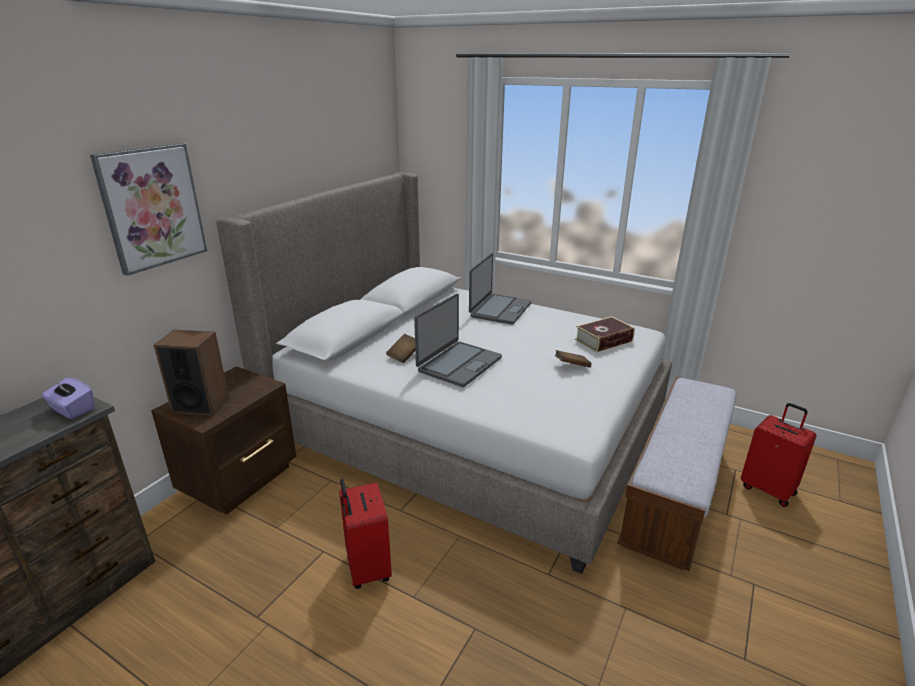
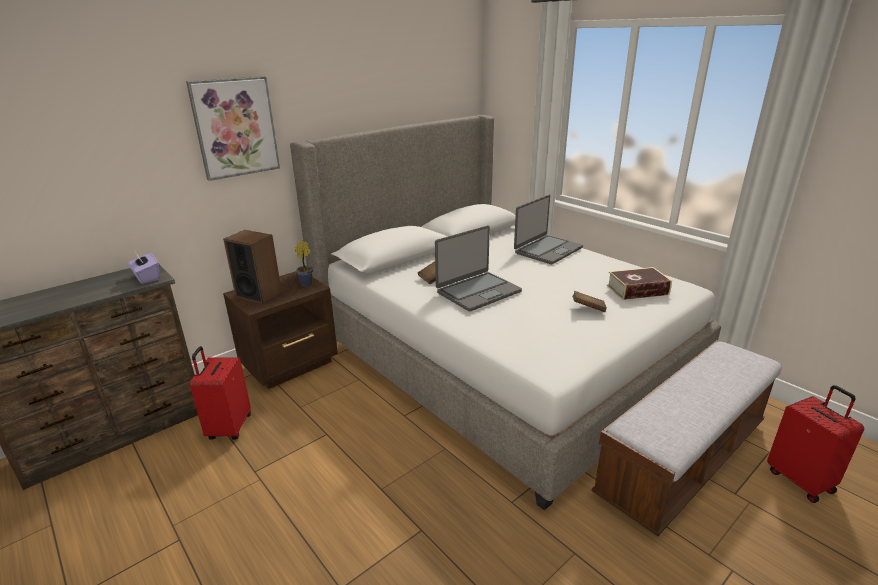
camera: 20 degrees right, 0 degrees up
(255, 381) = (308, 283): none -> potted plant
(366, 568) = (354, 456): red suitcase -> red suitcase (228, 427)

